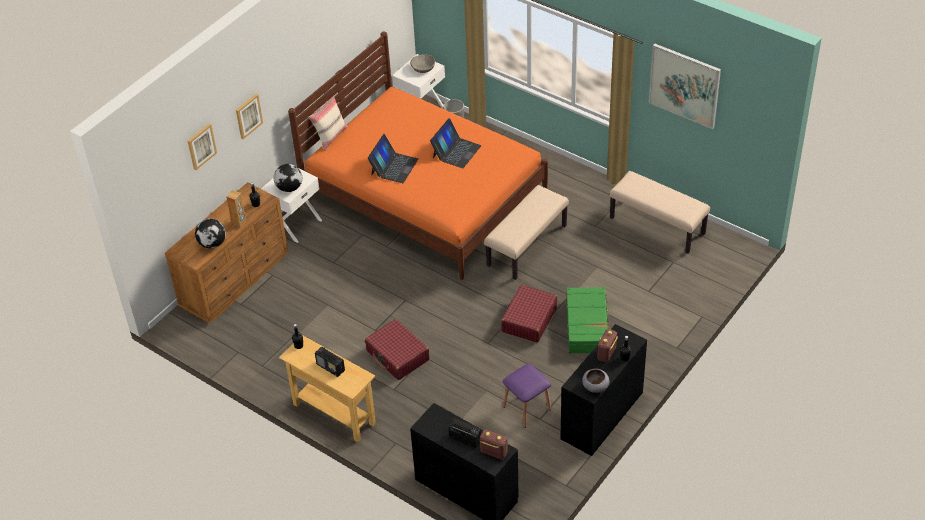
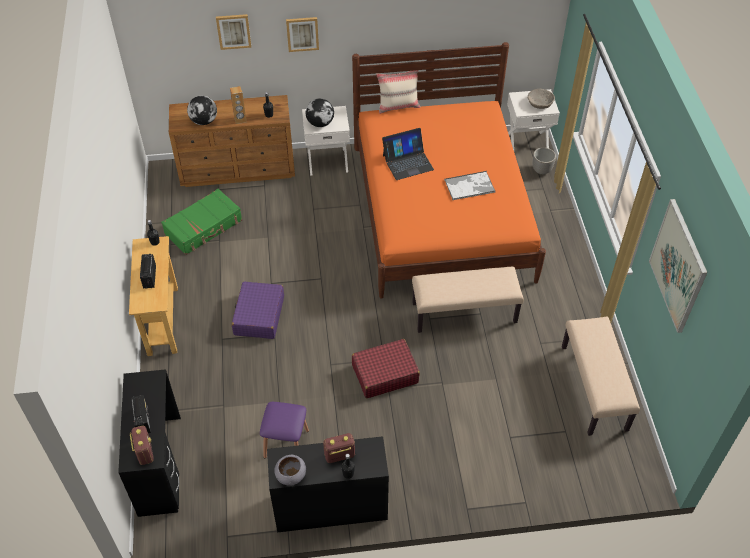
camera: 45 degrees right, 5 degrees up
(397, 355) = (259, 316): red suitcase -> purple suitcase
(456, 151) = (470, 186): laptop -> tray
(587, 326) = (421, 421): green suitcase -> green suitcase (204, 227)

